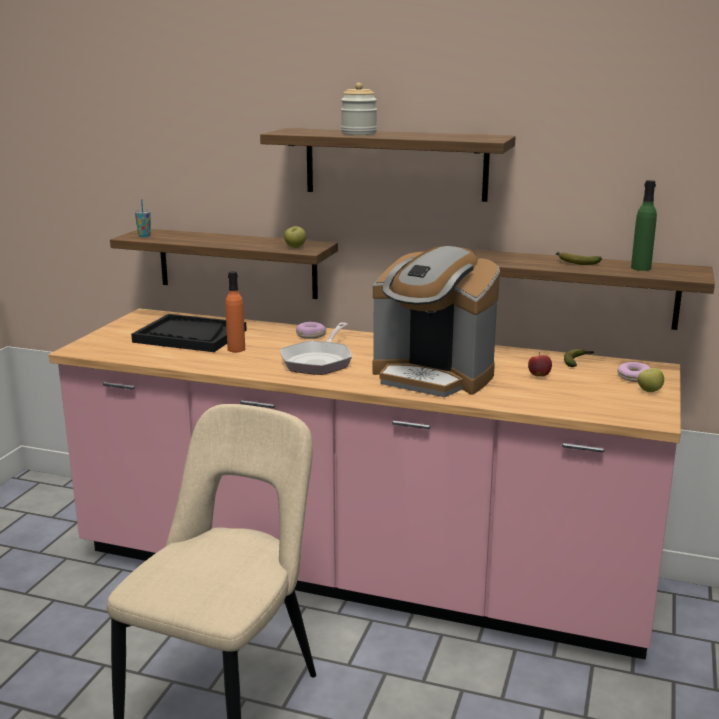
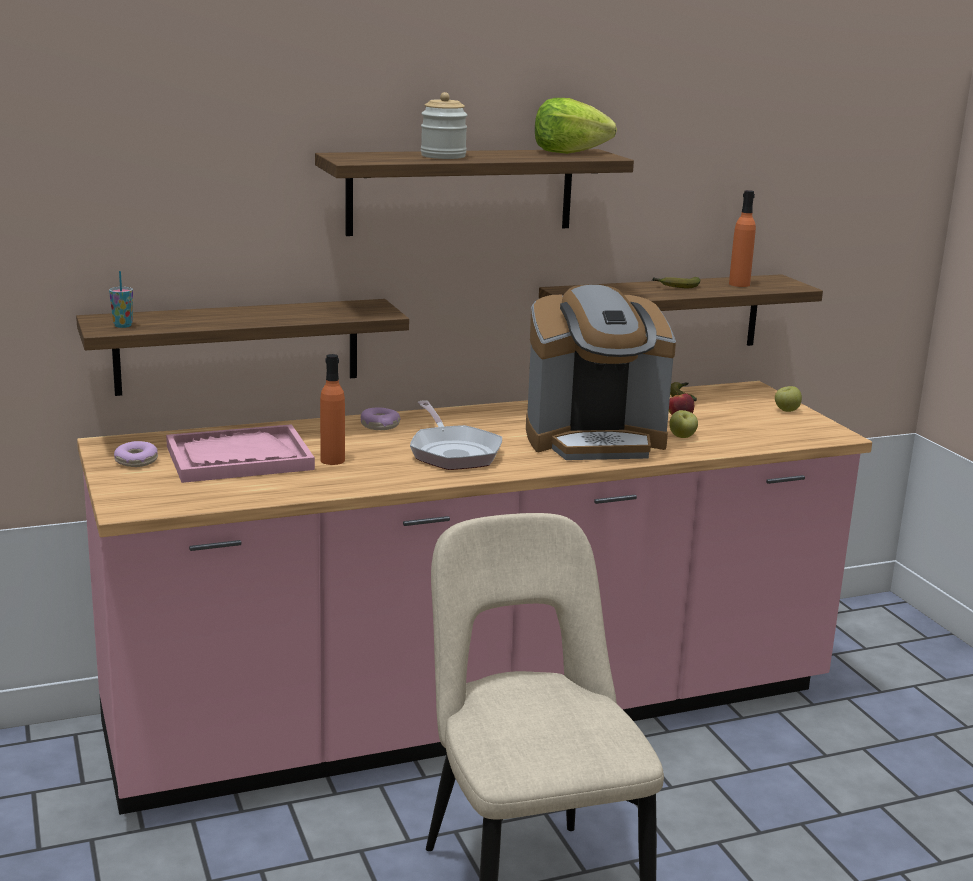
camera: 40 degrees left, 0 degrees up
(190, 336) = (239, 458): black tray -> pink tray
(295, 247) = (360, 312): apple -> apple (682, 437)
(473, 136) = (568, 152): none -> lettuce
(634, 377) = (752, 401): donut -> donut (136, 461)
(640, 268) = (739, 284): green bottle -> orange bottle

